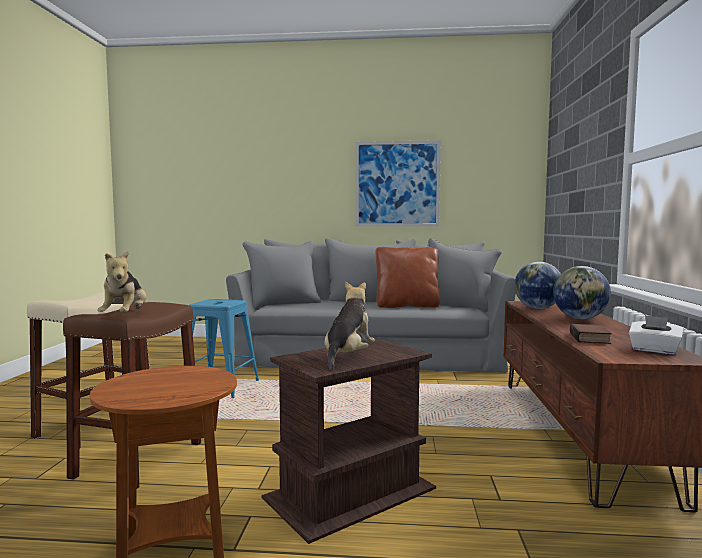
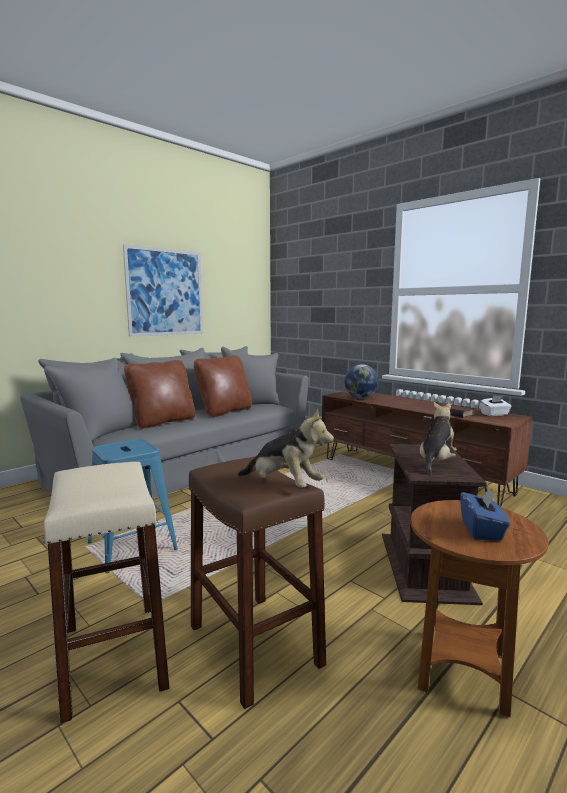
camera: 50 degrees left, 5 degrees up
(156, 386) = (482, 530): none -> blue tissue box
(337, 304) = (163, 422): none -> brown pillow
(348, 356) = (436, 462): plush toy -> plush toy turned 60 degrees clockwise
(580, 318) = (403, 401): globe -> none

